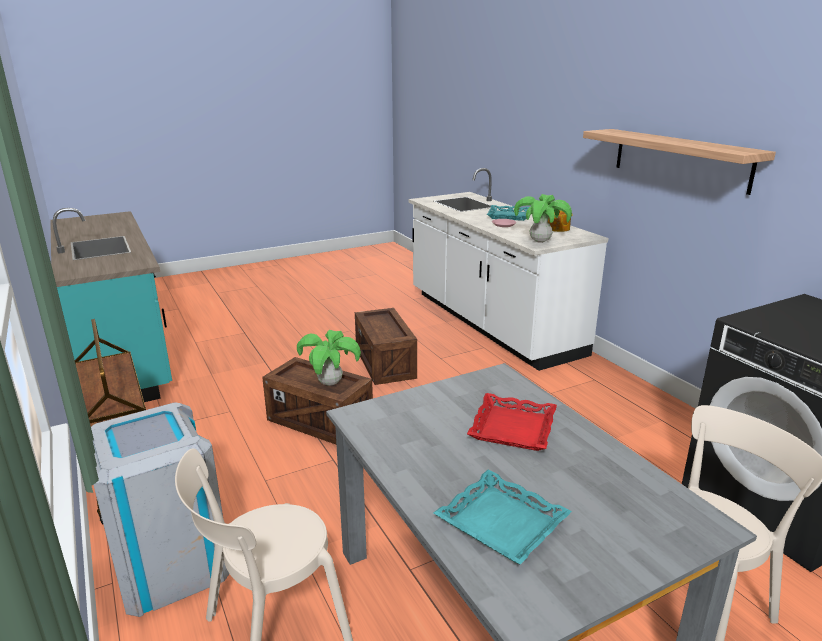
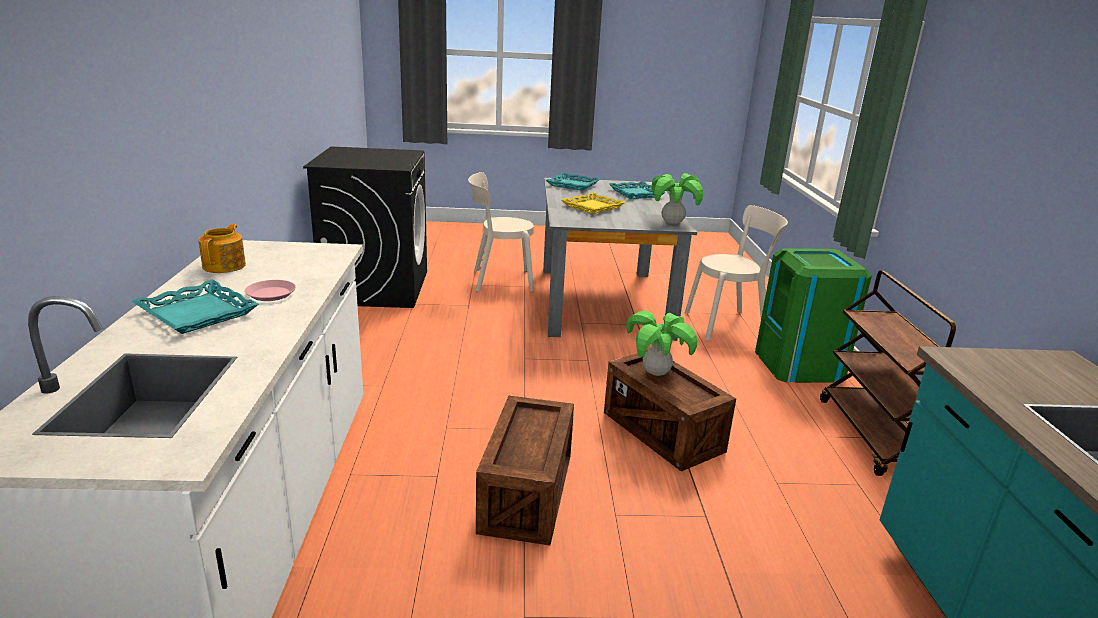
camera: 155 degrees left, 0 degrees up
(170, 565) = (799, 365): grey trash can -> green trash can
(513, 428) = (592, 207): red tray -> yellow tray
(540, 241) = (316, 253): potted plant -> potted plant (672, 223)
(649, 511) = (572, 185): none -> turquoise tray
(680, 159) = (231, 93): shelf -> none

